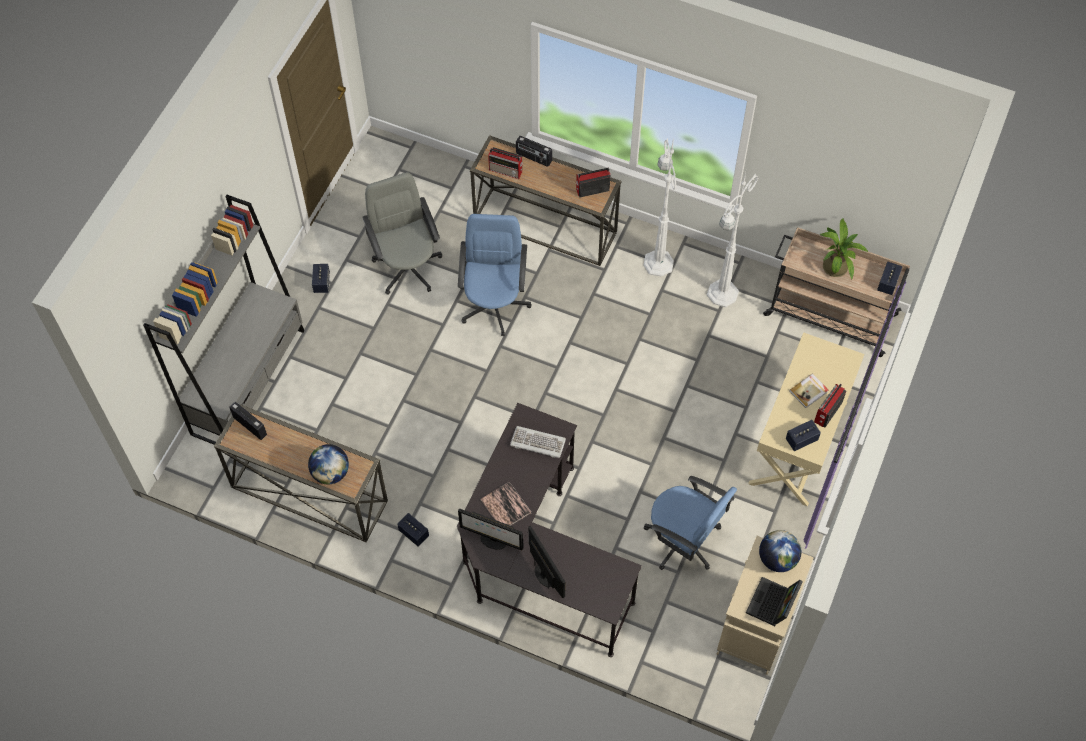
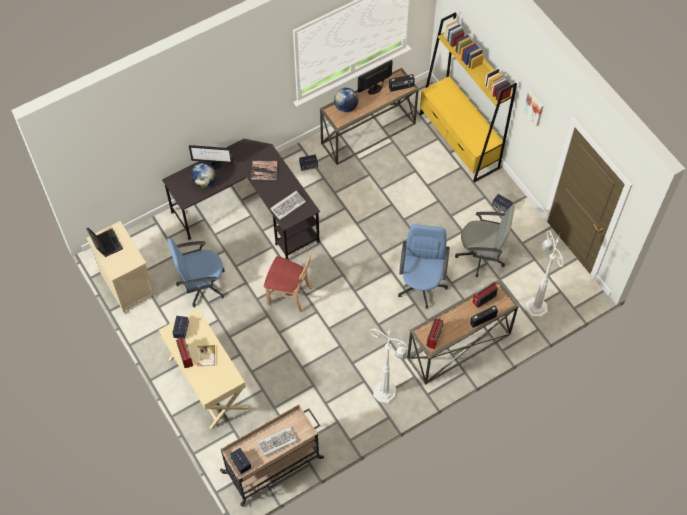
camera: 125 degrees right, 0 degrees up
(244, 171) = (534, 108): none -> picture
(249, 381) = (459, 141): grey bookcase -> yellow bookcase
(492, 541) = (250, 154): monitor -> monitor (375, 89)
(494, 304) = (421, 284): blue office chair -> blue office chair turned 120 degrees counterclockwise
(618, 432) = (289, 295): none -> beige chair
(721, 294) = (335, 412): white floor lamp -> white floor lamp (536, 306)
(777, 559) = (125, 263): globe -> globe (204, 182)
(836, 265) = (277, 442): potted plant -> keyboard

